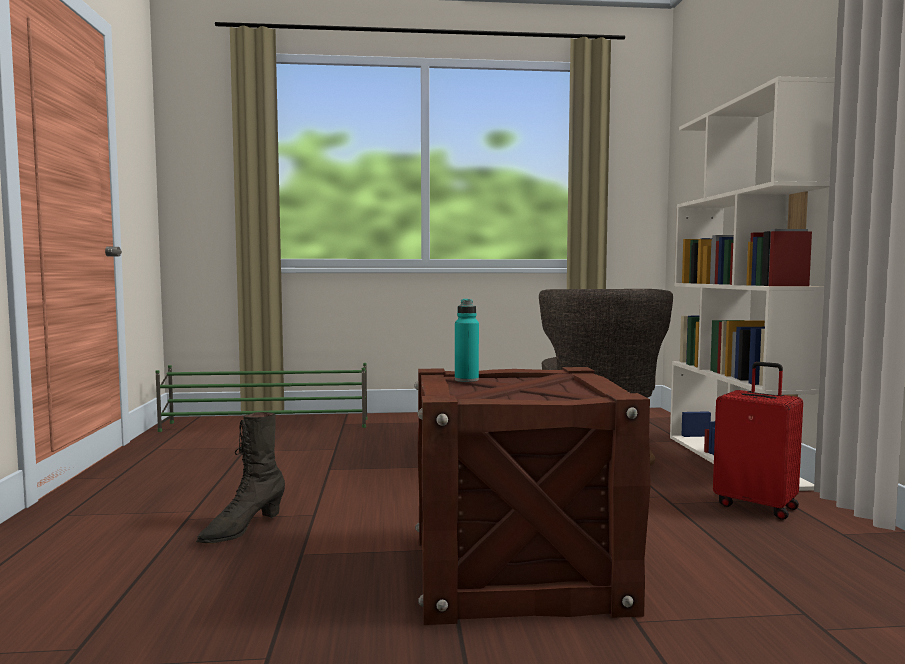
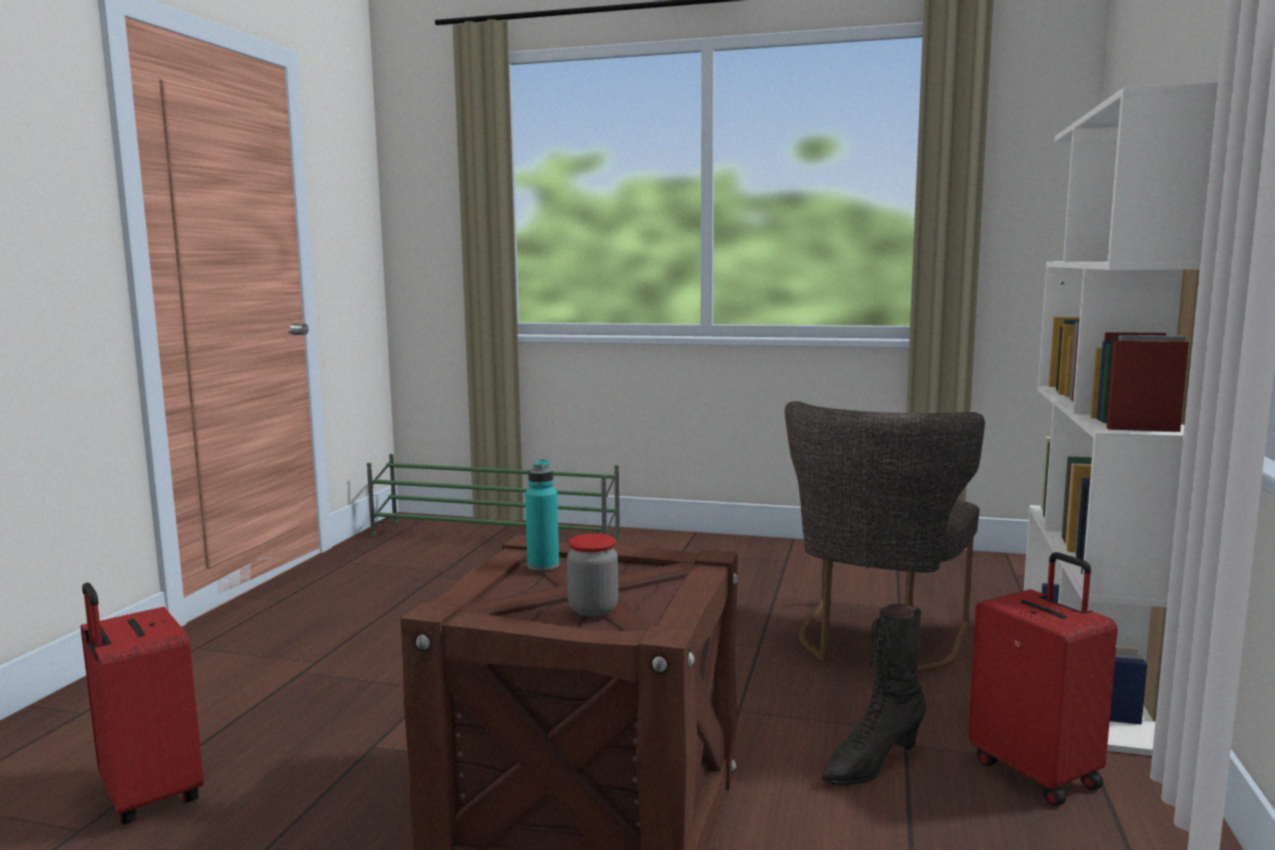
camera: 20 degrees right, 5 degrees up
(124, 615) = (147, 796): none -> red suitcase
(242, 529) = (343, 697): black boot -> black boot (871, 764)
(547, 392) = (593, 609): none -> jar

